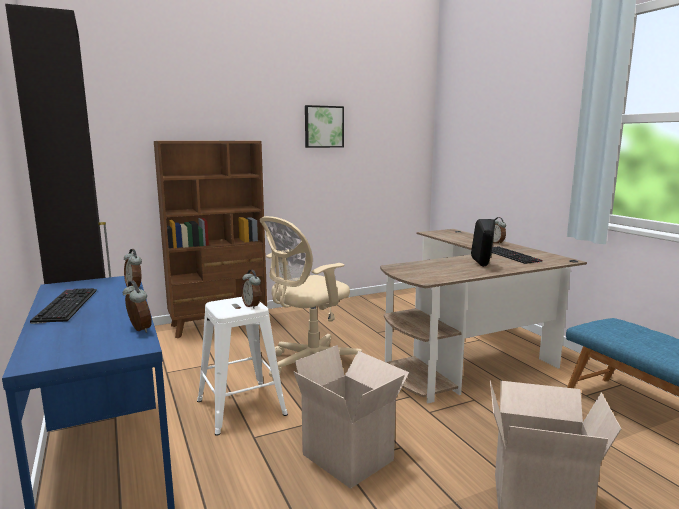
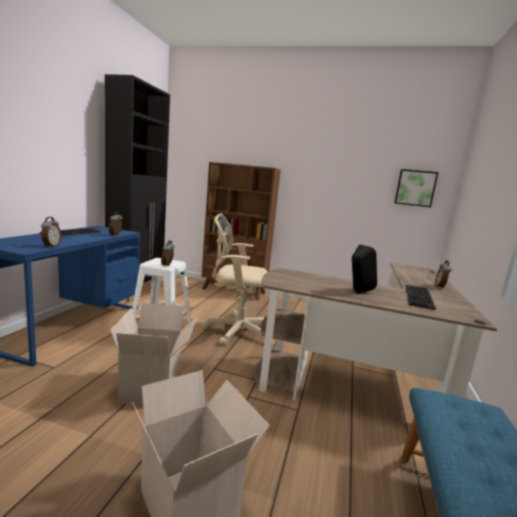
camera: 40 degrees right, 0 degrees up
(323, 127) = (342, 164): picture -> picture (415, 188)

